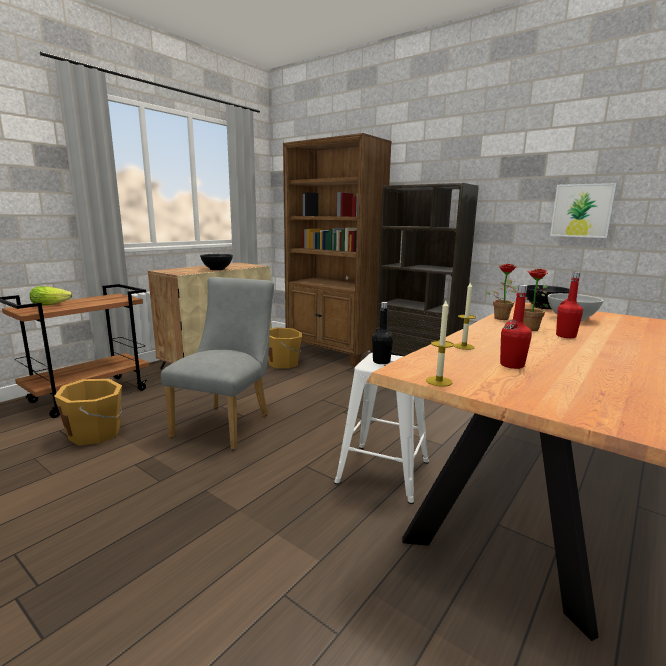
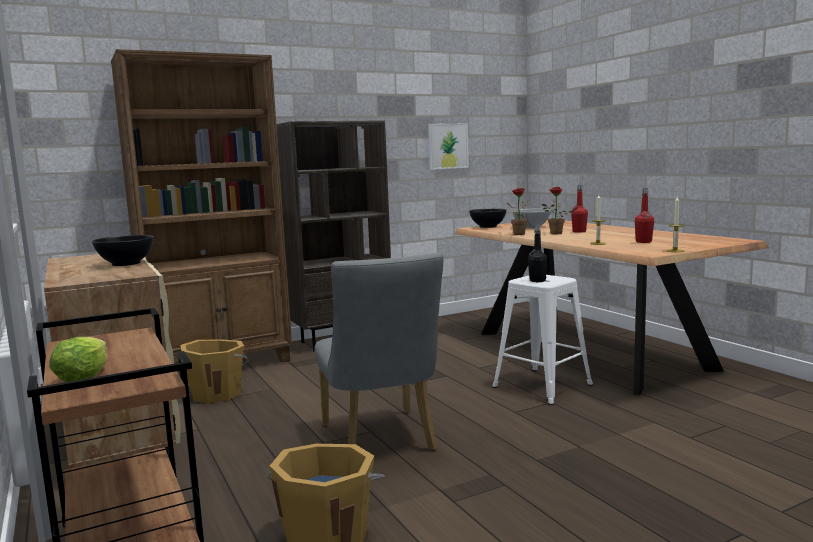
camera: 65 degrees left, 5 degrees down
(227, 422) = (381, 441): grey chair -> grey chair turned 150 degrees counterclockwise

